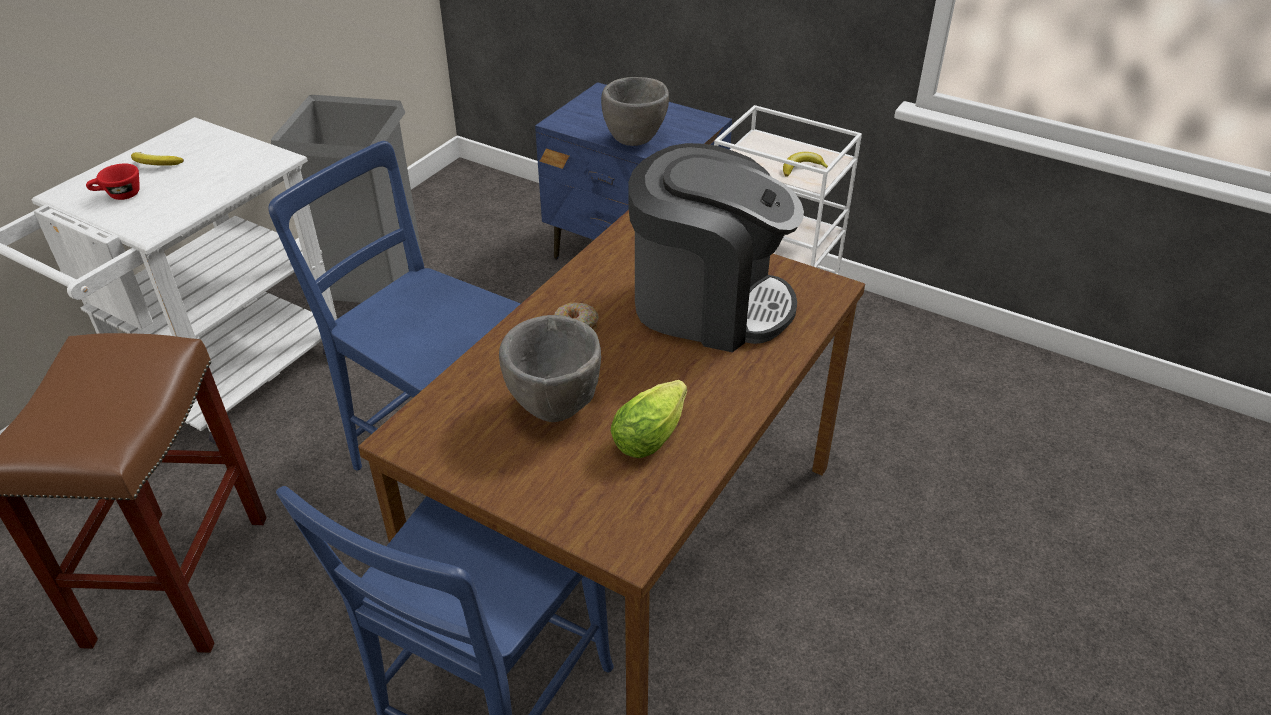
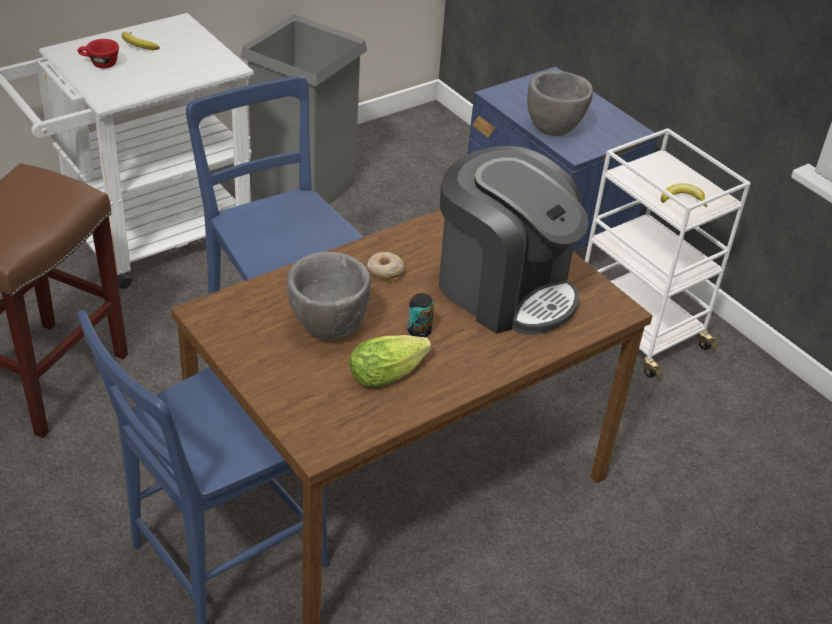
camera: 20 degrees right, 0 degrees up
(653, 377) = (419, 331): none -> can

